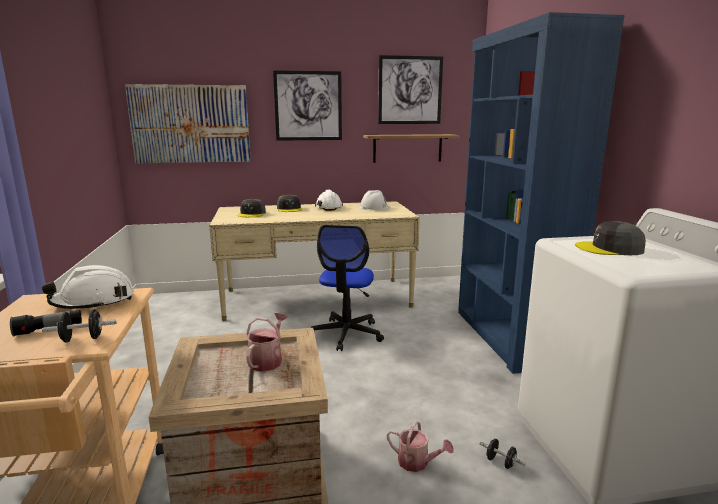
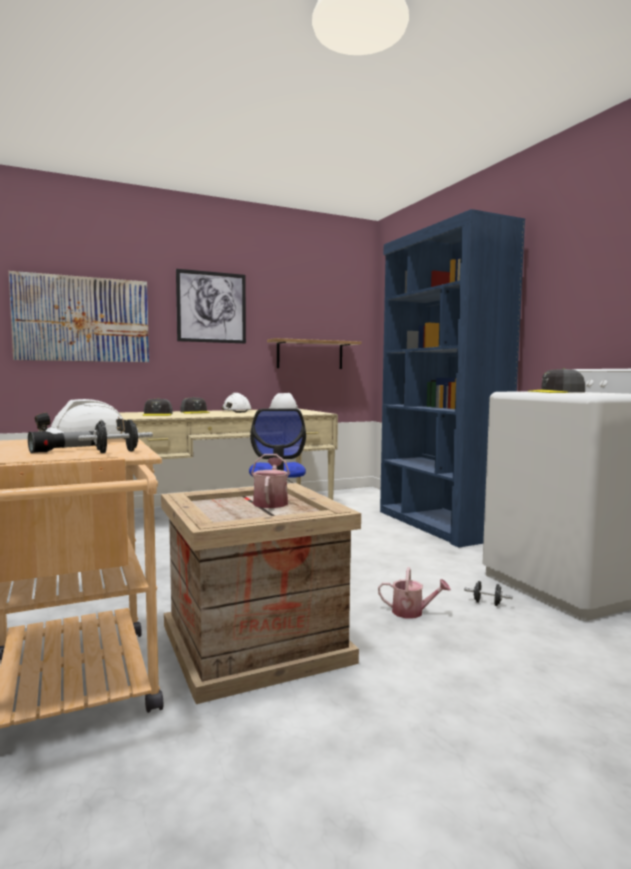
camera: 15 degrees left, 10 degrees down
(410, 90) = (311, 298): picture -> none

